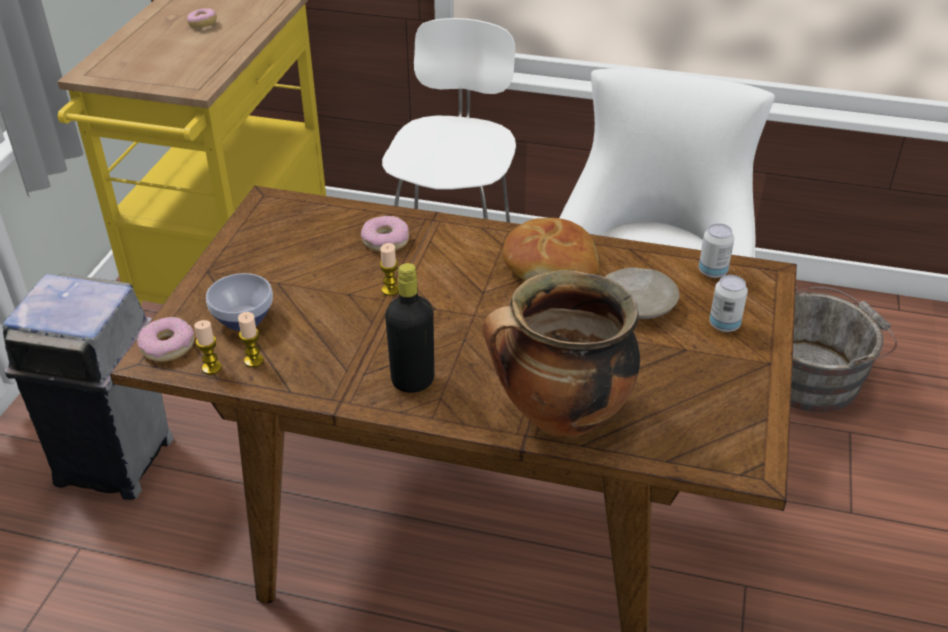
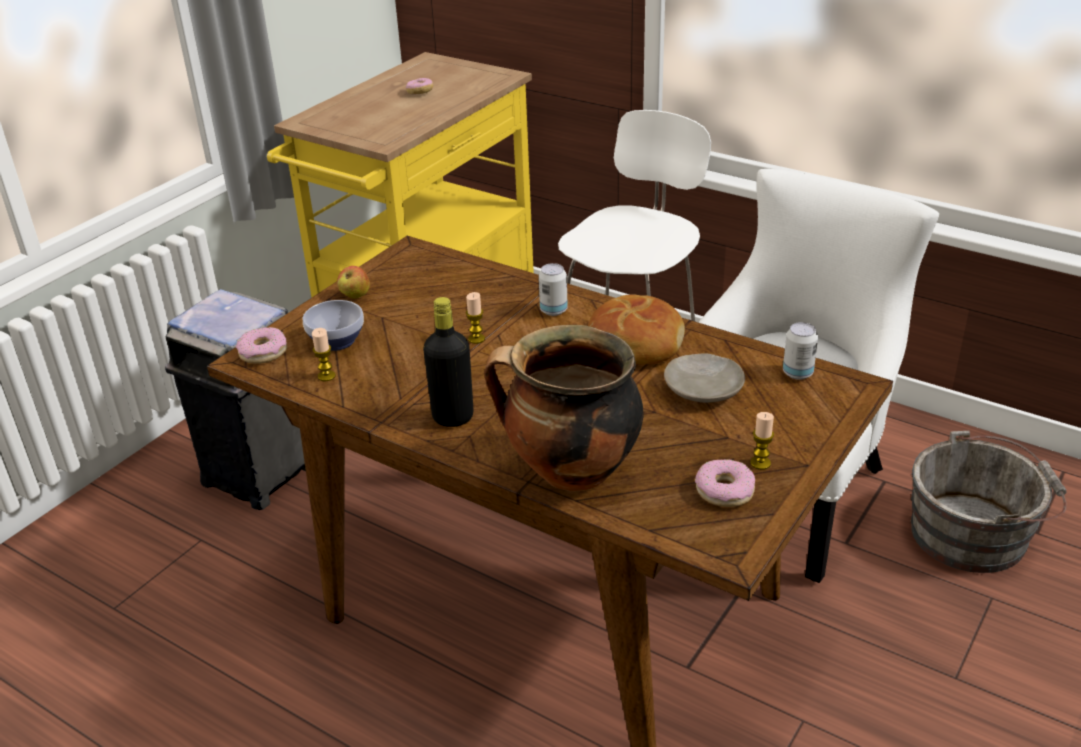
camera: 20 degrees right, 5 degrees down
(211, 368) = (289, 375): candle -> candle (760, 463)
(235, 263) = (355, 295): none -> apple
(386, 240) = (496, 297): donut -> donut (725, 490)
(724, 325) = (780, 422): can -> can (553, 310)

